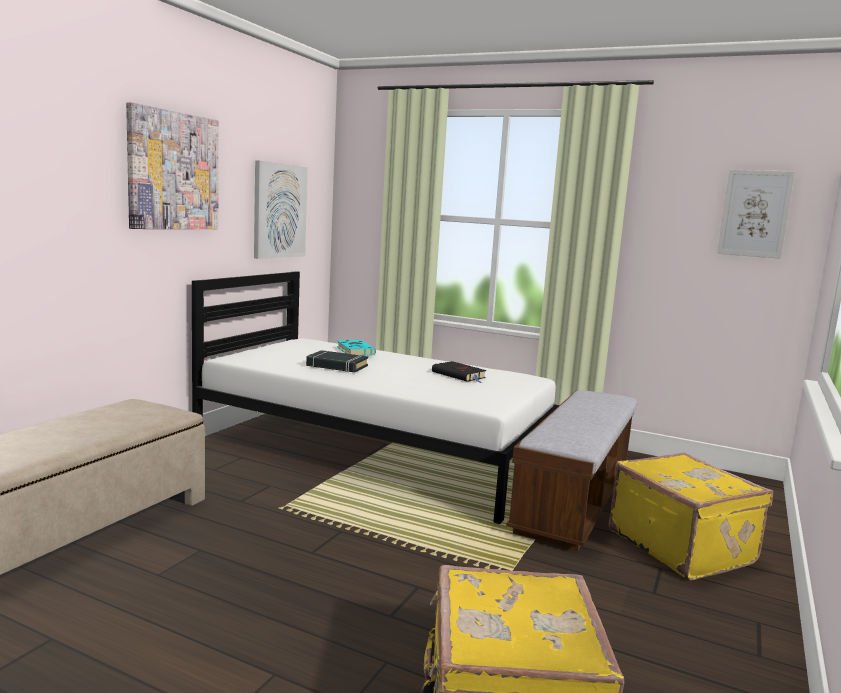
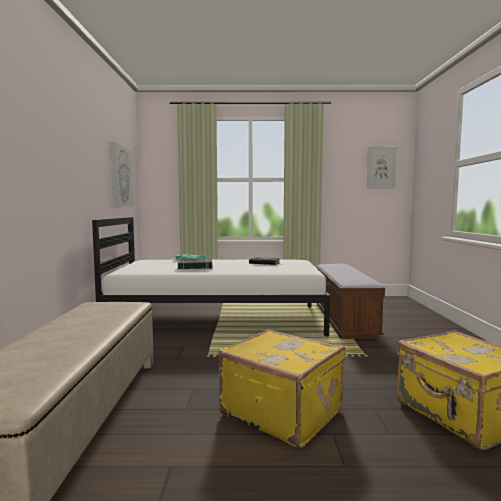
camera: 25 degrees left, 5 degrees down
(173, 171) = (78, 142): picture -> none
(682, 546) = (411, 327): yellow suitcase -> yellow suitcase (282, 411)

